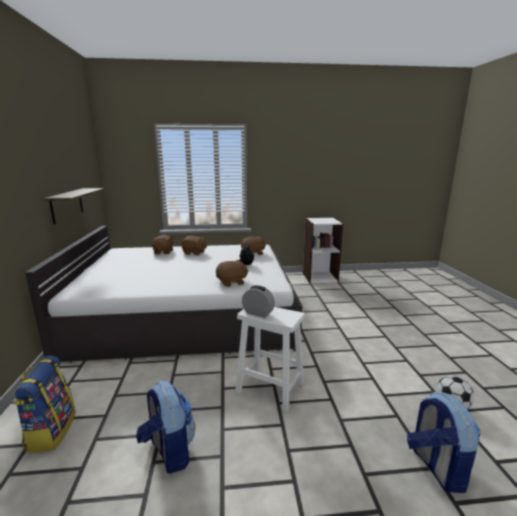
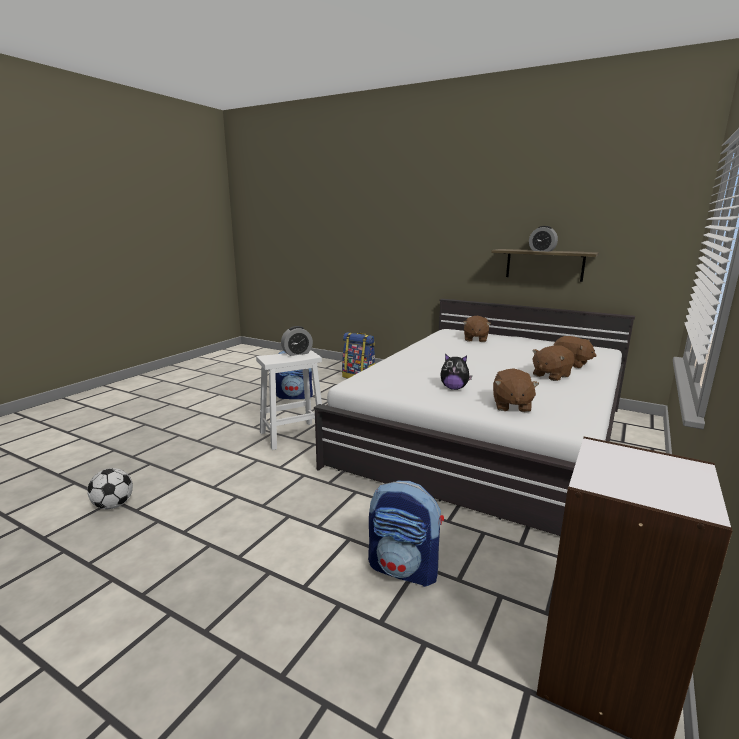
camera: 125 degrees right, 0 degrees up
(77, 192) = (542, 250): none -> alarm clock
(232, 282) = (394, 369): brown plush toy -> brown plush toy (475, 339)
(436, 466) = (128, 458): backpack -> backpack (404, 569)

